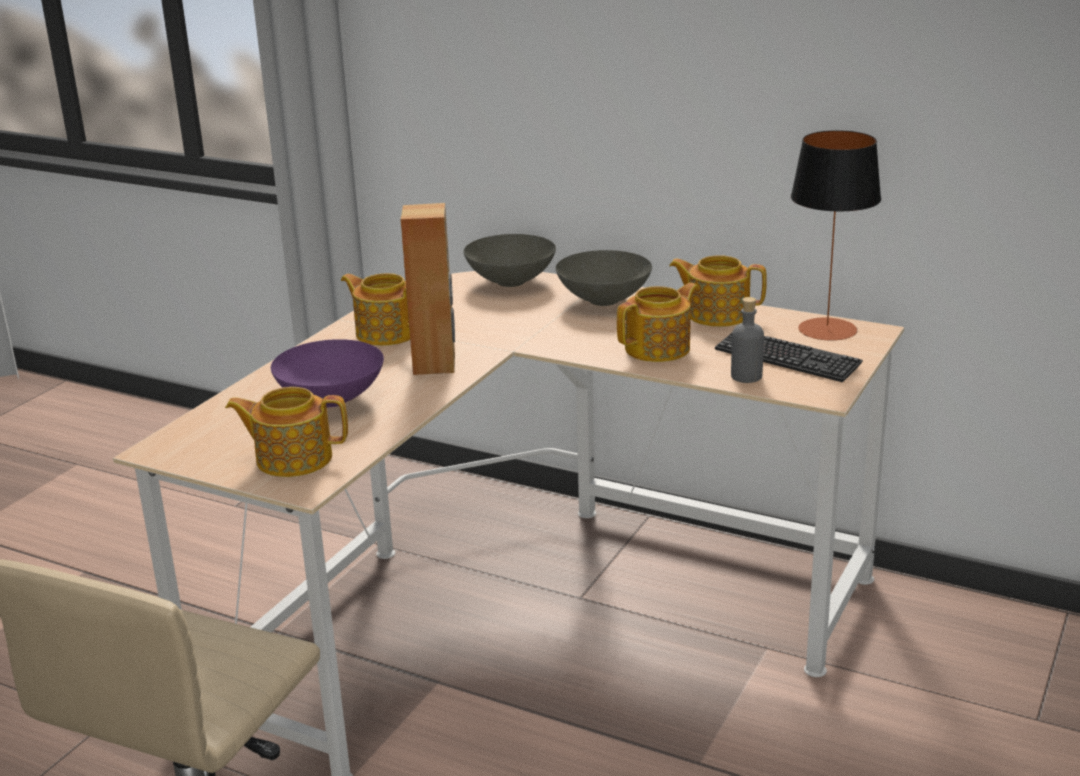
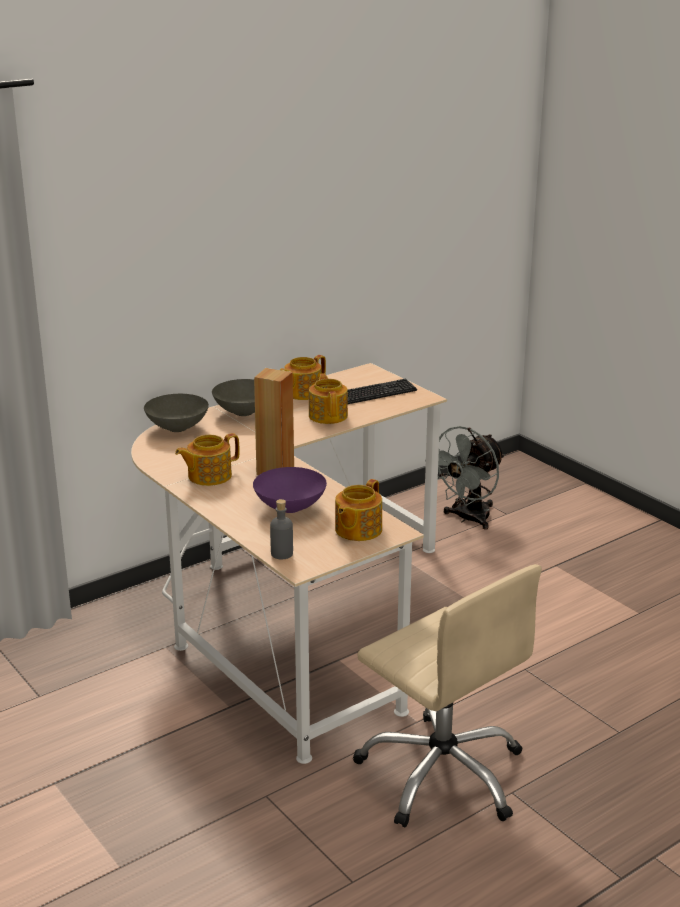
camera: 65 degrees left, 0 degrees up
(746, 376) = (386, 406): grey bottle -> grey bottle (282, 554)
(827, 329) = (354, 377): table lamp -> none
(964, 681) = (467, 519): none -> grey fan

